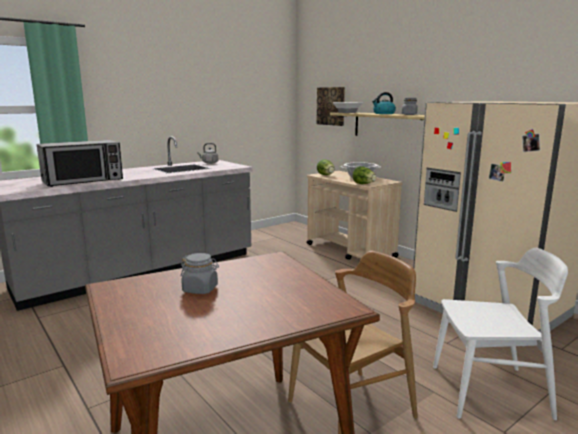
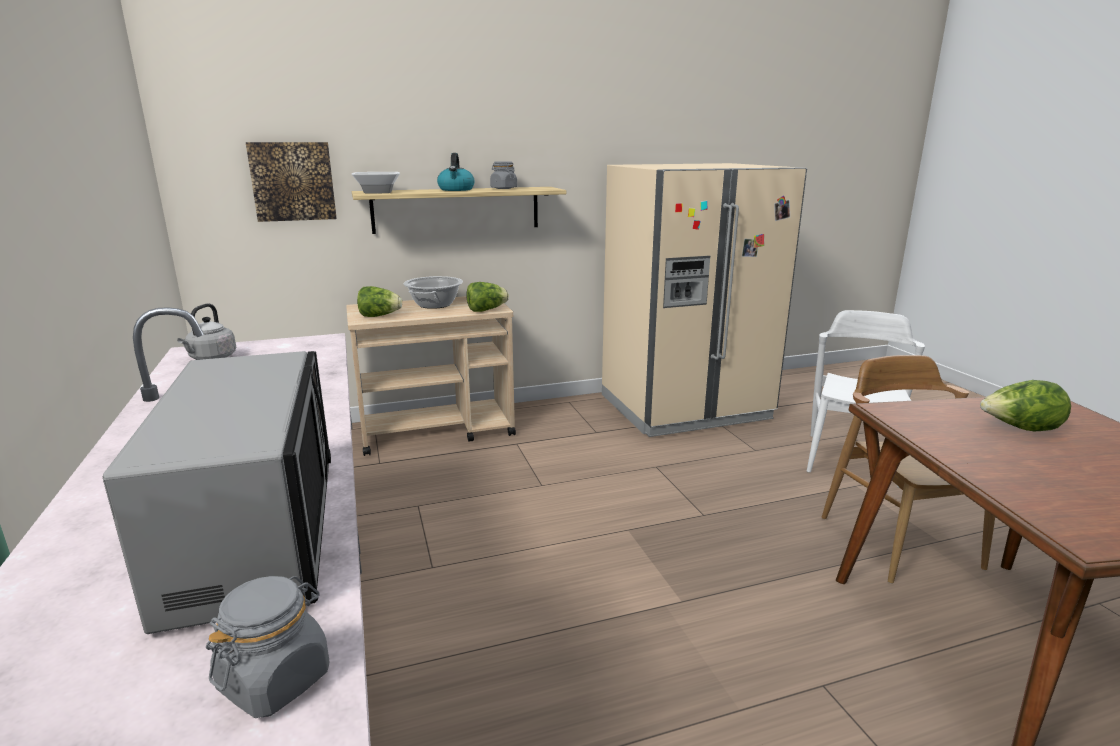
camera: 70 degrees left, 5 degrees up
(200, 289) = (1049, 467): grey jar -> grey jar (275, 680)
(265, 288) = (1019, 429): none -> lettuce

